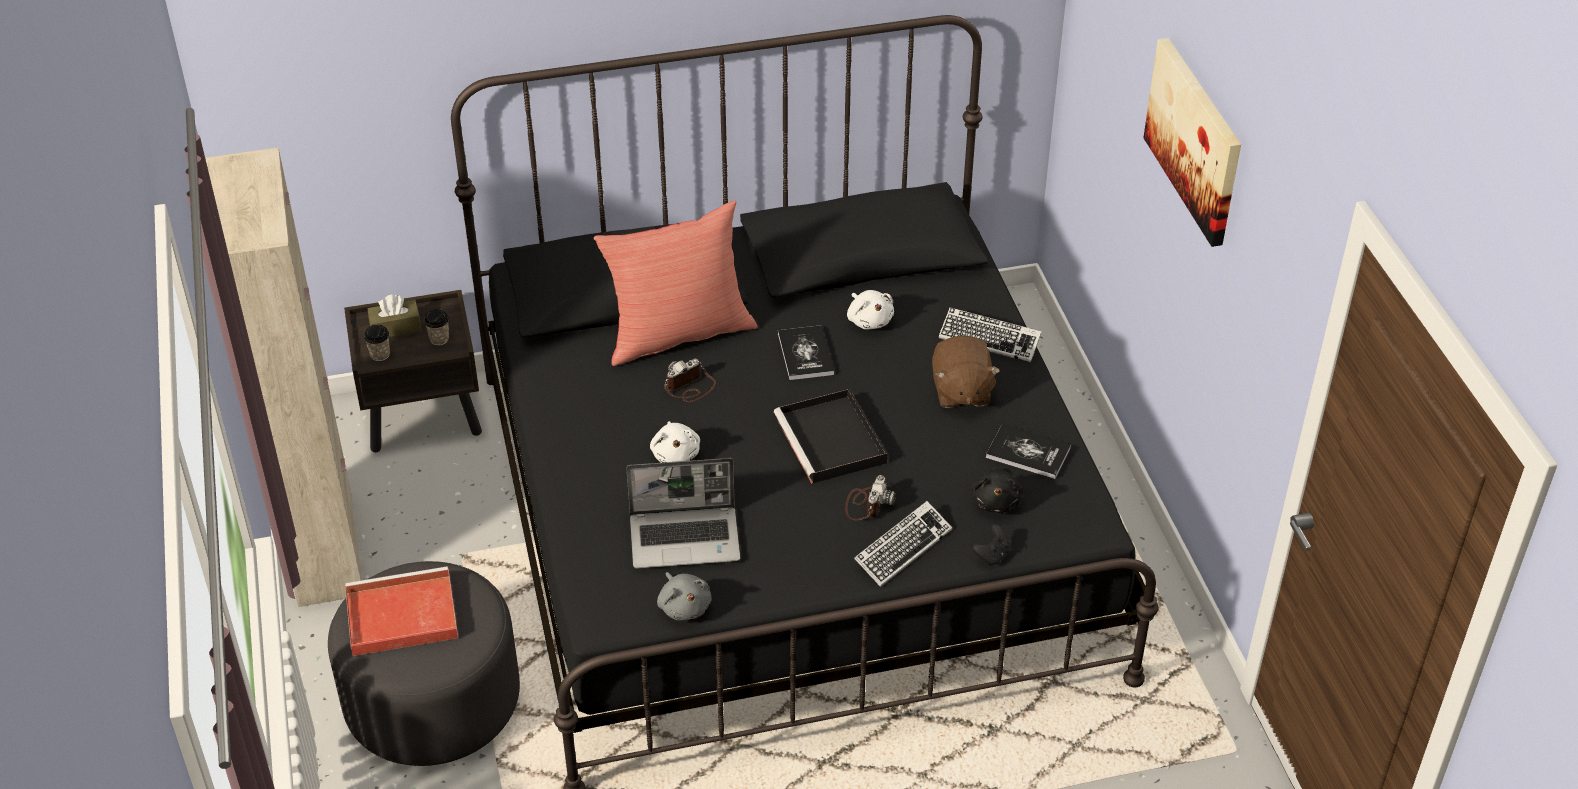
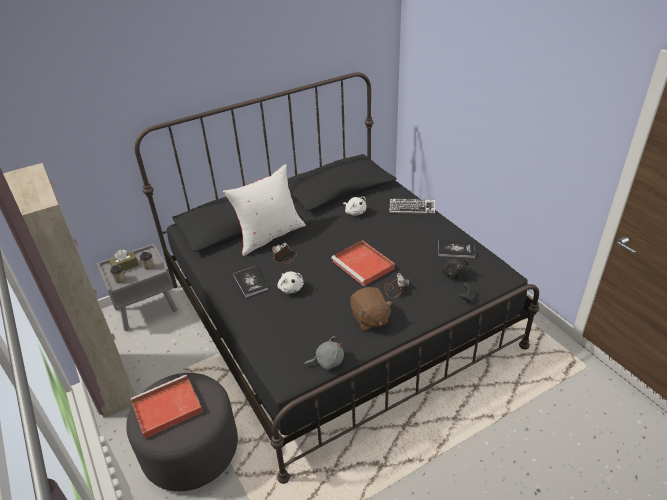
camera: 15 degrees left, 5 degrees down
(424, 417) = (147, 309): brown nightstand -> grey nightstand
(678, 333) = (269, 235): red pillow -> white pillow
(684, 606) = (327, 361): grey plush toy -> grey plush toy turned 60 degrees counterclockwise
(686, 538) = (313, 326): laptop -> none
(805, 354) = (333, 231): book -> book (250, 282)
(832, 441) = (364, 265): black tray -> red tray
(902, 548) = (423, 305): keyboard -> none
(961, 391) = (411, 231): brown plush toy -> brown plush toy (369, 319)
(1195, 140) = (505, 83): picture -> none

